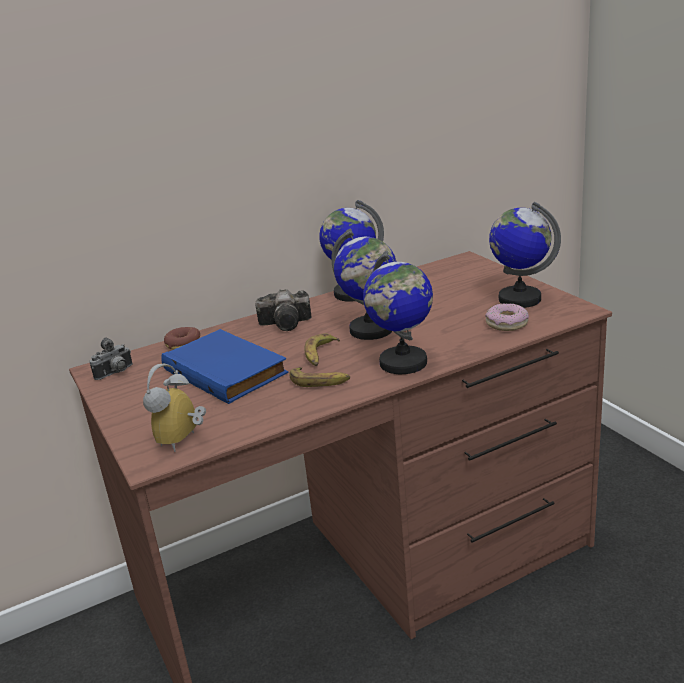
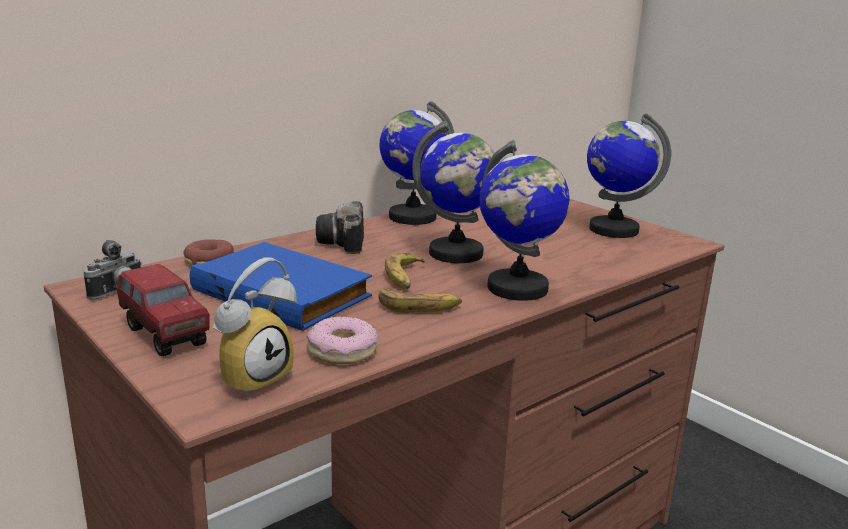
camera: 15 degrees left, 5 degrees down
(137, 408) = (165, 335): none -> toy truck
(183, 441) = (253, 377): alarm clock -> alarm clock turned 150 degrees counterclockwise
(288, 323) = (344, 244): camera -> camera turned 105 degrees clockwise
(506, 323) = (615, 252): donut -> donut (342, 351)

